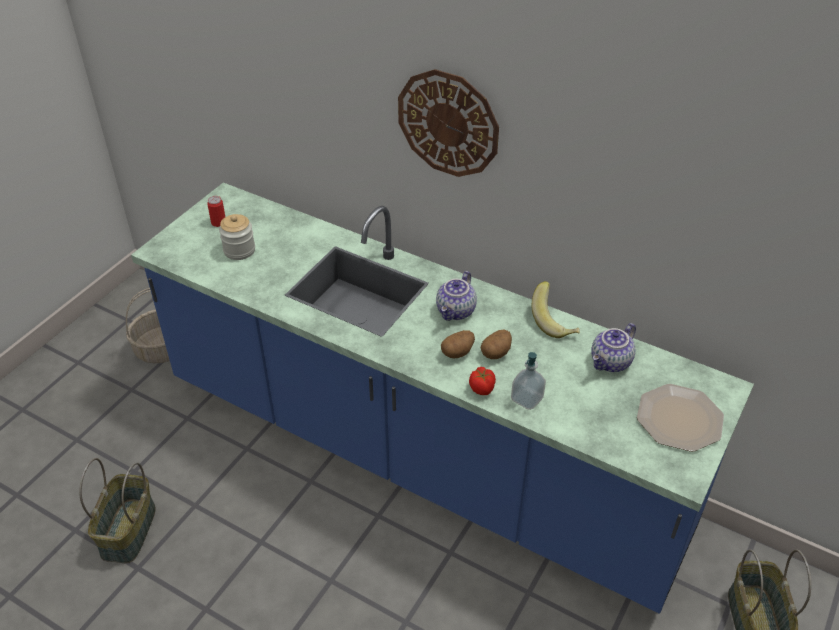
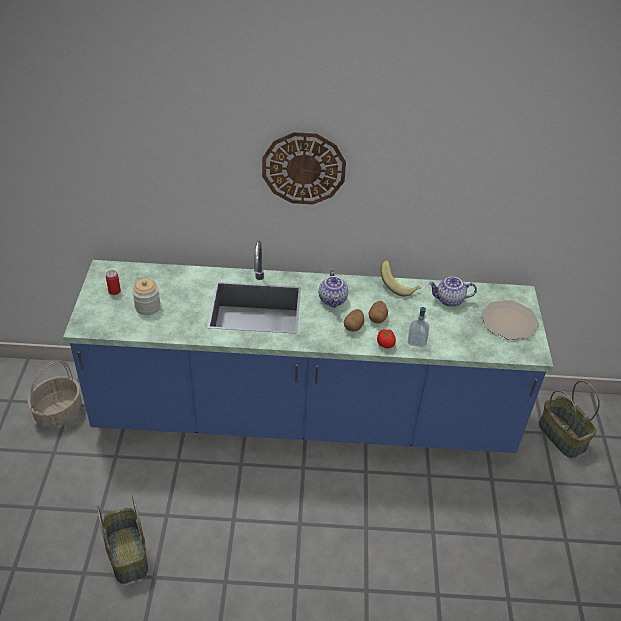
camera: 30 degrees left, 0 degrees up
(611, 363) = (449, 300): teapot -> teapot turned 75 degrees clockwise

